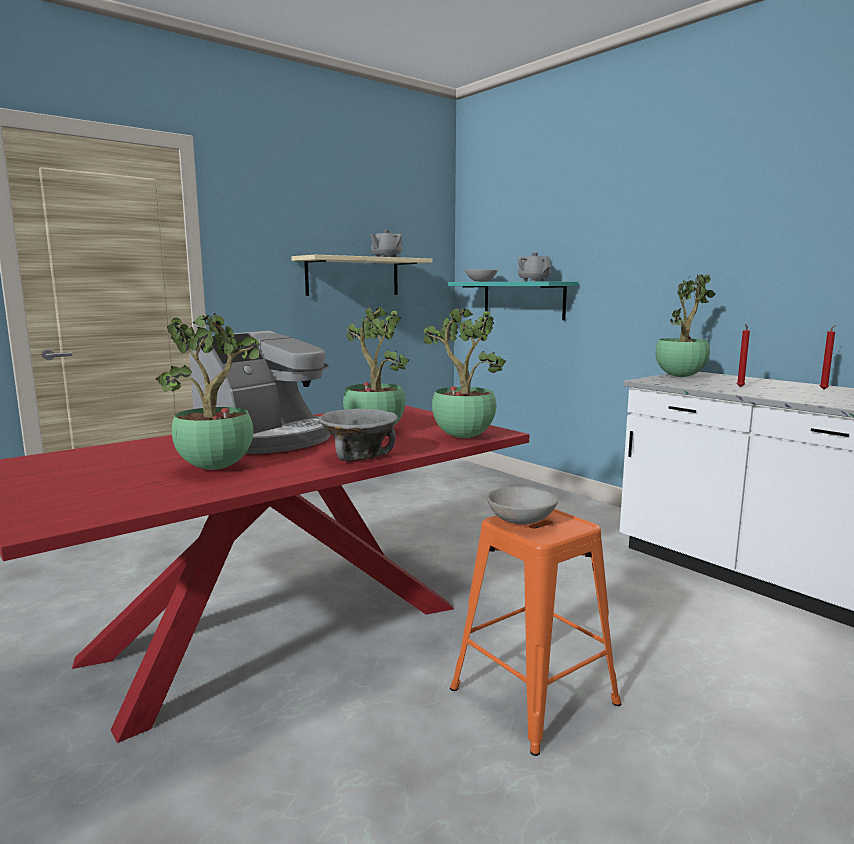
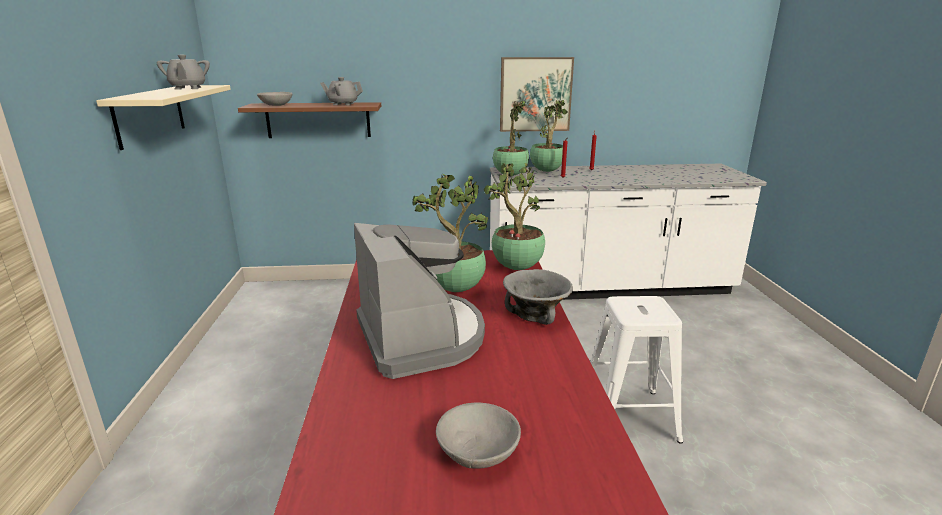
camera: 55 degrees left, 10 degrees up
(218, 468) = (504, 383): potted plant -> potted plant (547, 171)
(520, 520) = (635, 312): grey bowl -> grey bowl (477, 453)
(523, 300) = (318, 120): turquoise shelf -> brown shelf
(533, 697) = (629, 416): orange stool -> white stool
(764, 271) = (535, 94): none -> picture

